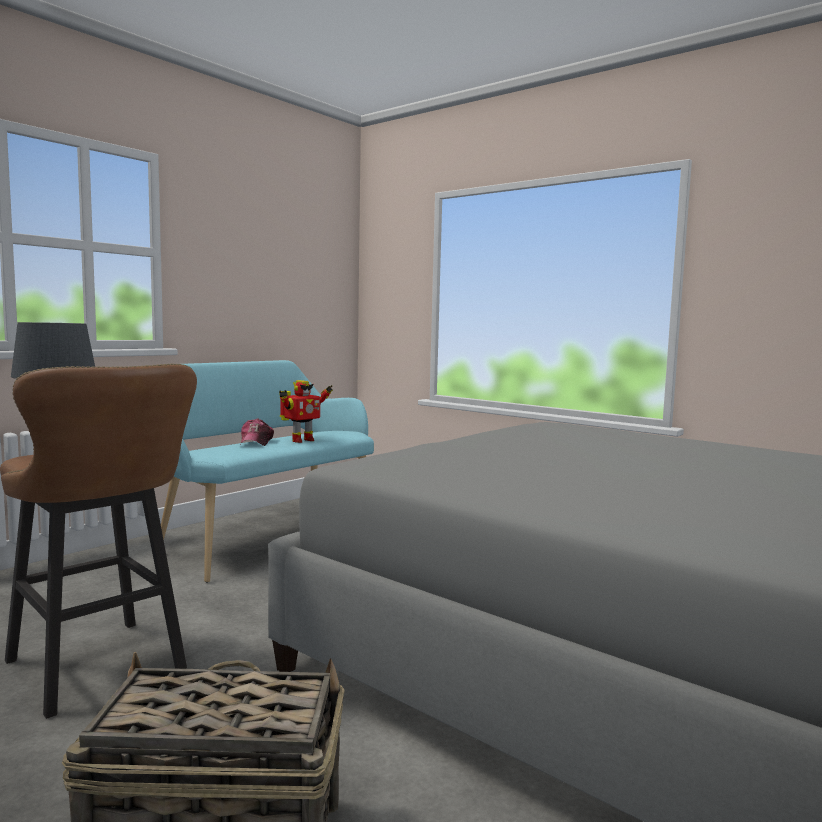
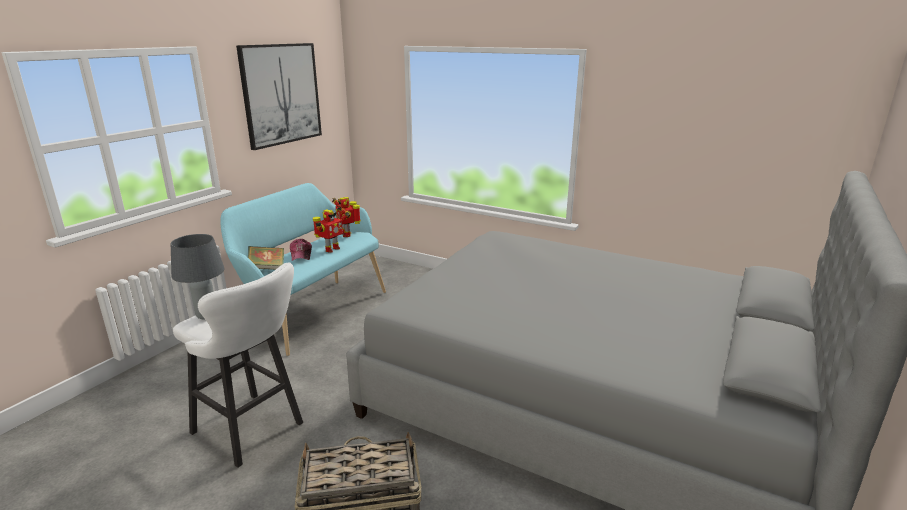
camera: 10 degrees left, 15 degrees up
(103, 673) = (255, 433): brown stool -> white stool
(201, 449) = (267, 268): none -> book
(268, 243) = (281, 94): none -> picture
(331, 431) = (347, 234): none -> toy robot

